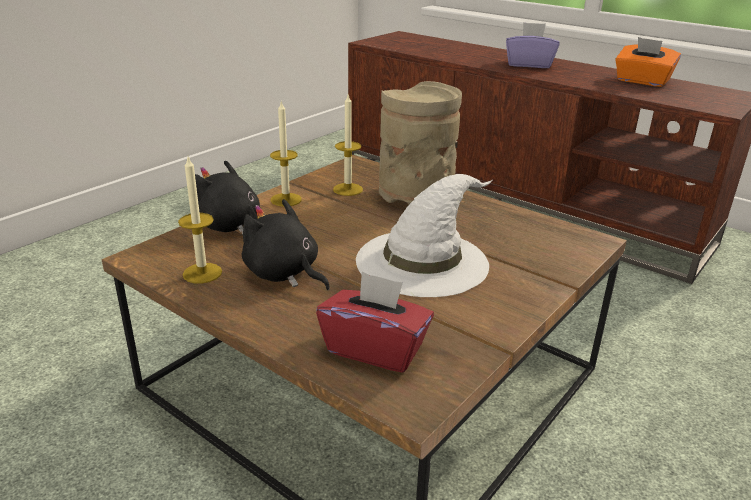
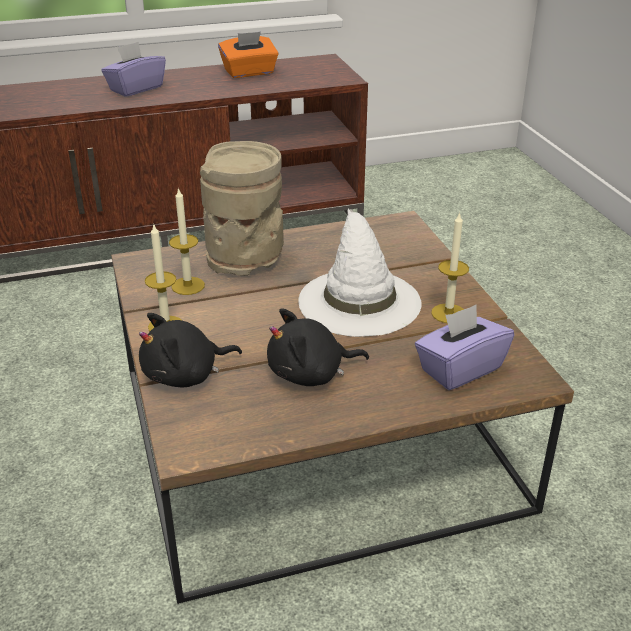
camera: 55 degrees left, 5 degrees up
(202, 273) = (262, 419): candle -> candle (448, 313)
(375, 349) = (460, 369): red tissue box -> purple tissue box

